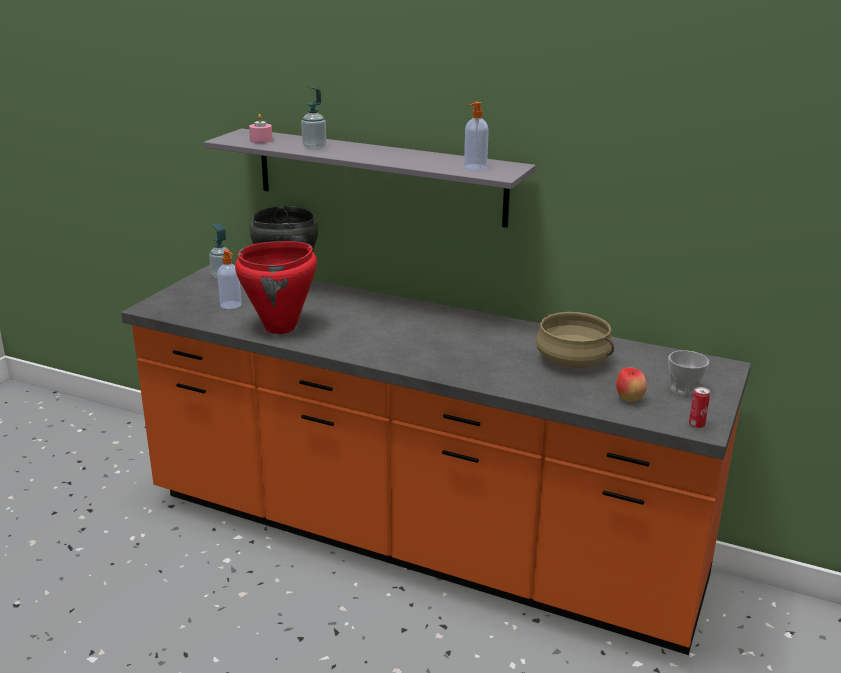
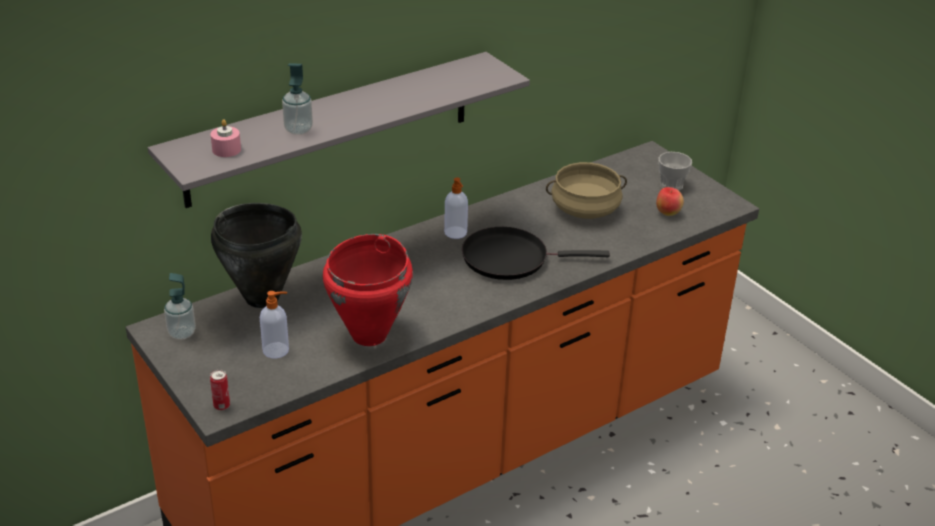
camera: 60 degrees left, 10 degrees up
(448, 349) = (511, 258): none -> black frying pan
(474, 167) = (468, 78): soap dispenser -> soap dispenser (456, 233)
(696, 425) = (725, 205): can -> can (222, 406)

